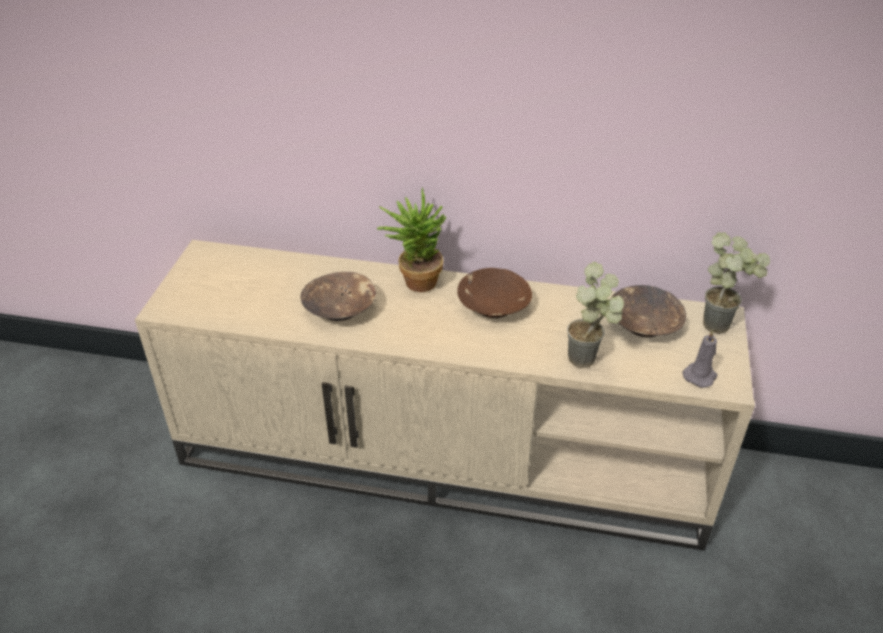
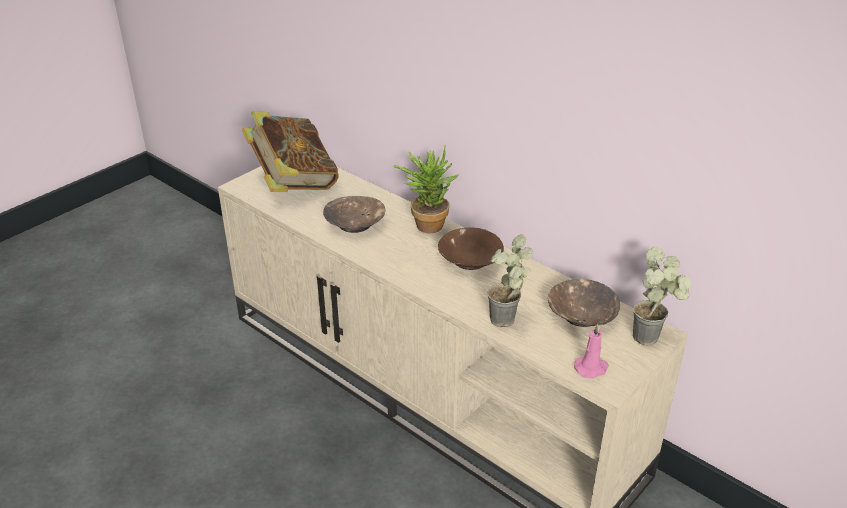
camera: 30 degrees right, 5 degrees down
(226, 284) = (293, 183): none -> book
(700, 375) = (592, 368): grey candle -> pink candle

